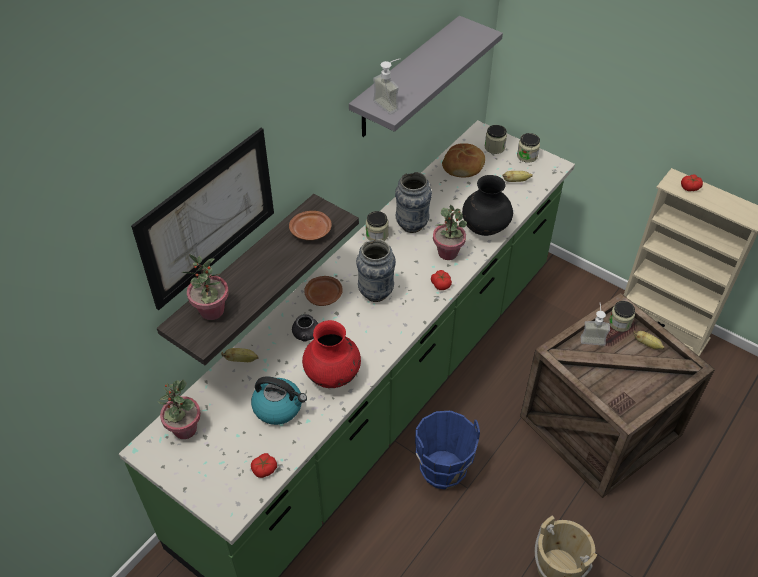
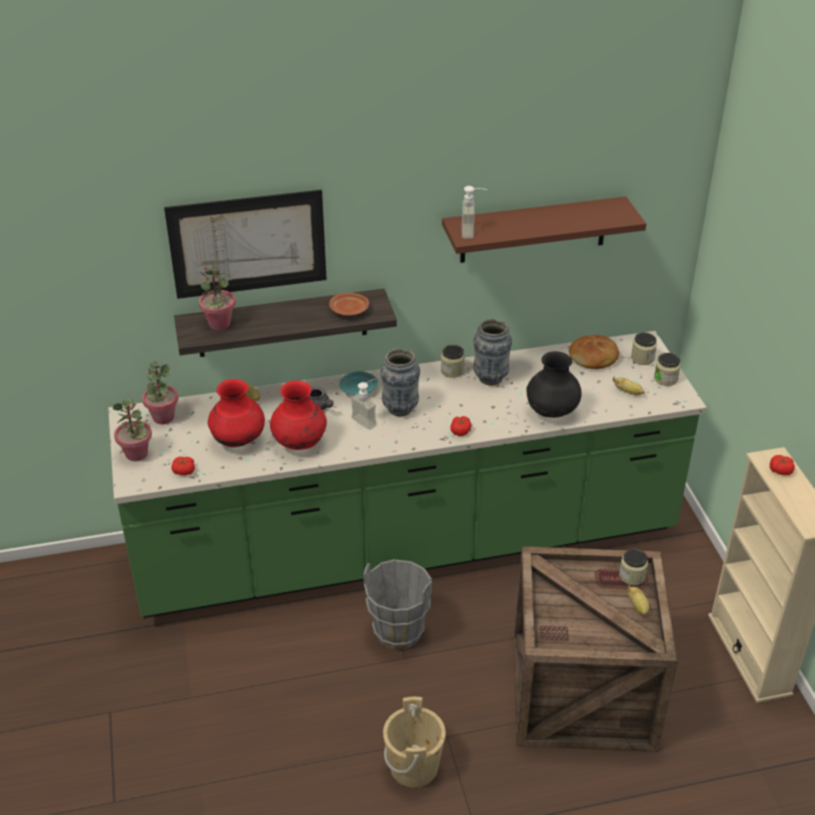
camera: 40 degrees right, 10 degrees down
(279, 407) = (238, 440): kettle -> red vase
(324, 295) = (359, 389): brown plate -> turquoise plate
(406, 78) = (533, 230): grey shelf -> brown shelf
(442, 470) = (398, 631): blue bucket -> grey bucket
(448, 253) = (495, 413): potted plant -> potted plant (137, 454)
(592, 337) = (591, 570): soap dispenser -> soap dispenser (368, 419)

